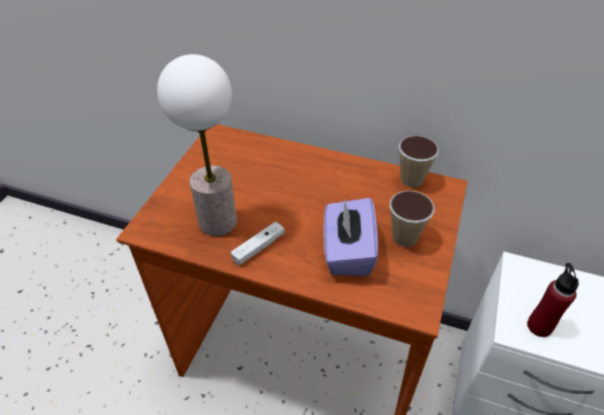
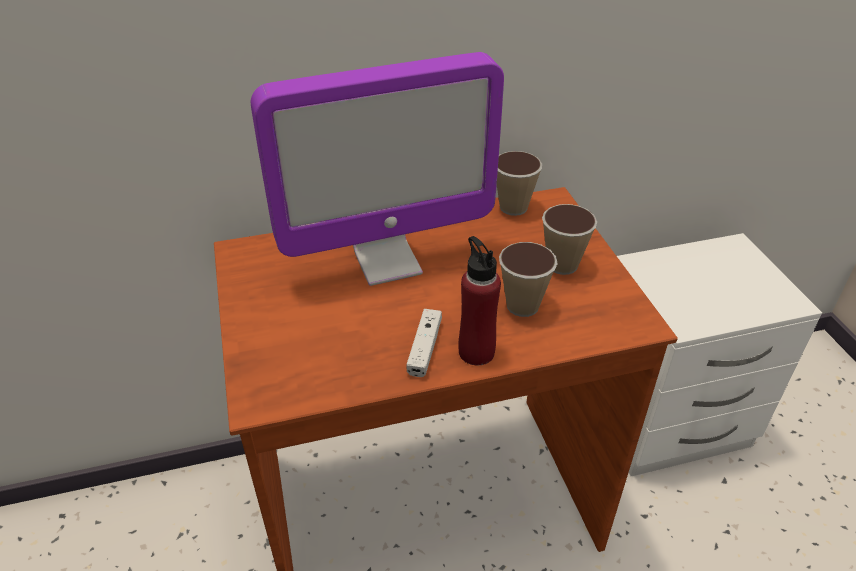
camera: 35 degrees left, 5 degrees down
(217, 222) = (347, 346): table lamp -> none
(291, 179) = (387, 262): none -> monitor
(347, 252) = (522, 306): purple tissue box -> cup
(539, 326) = (700, 308): red bottle -> red bottle (476, 352)

